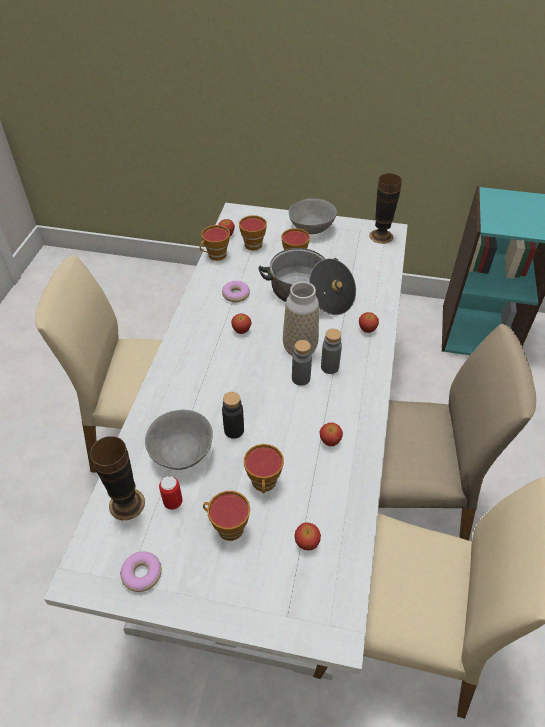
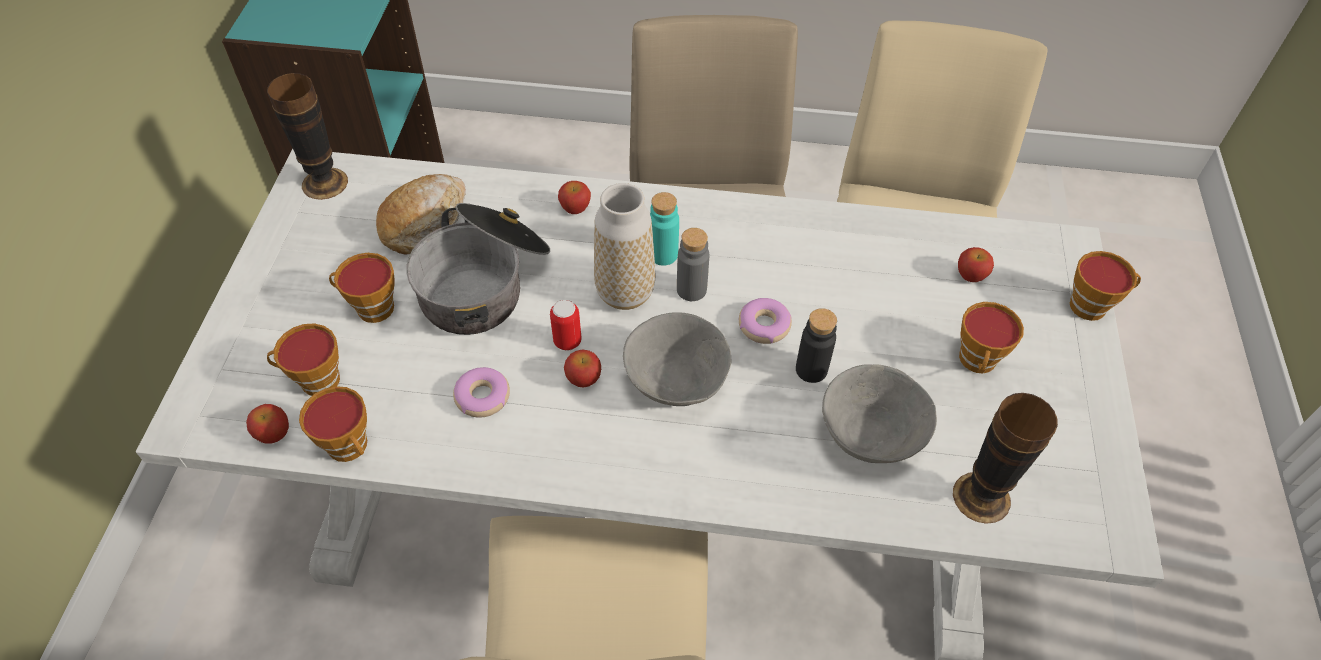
camera: 95 degrees left, 5 degrees up
(142, 574) = (1080, 454): donut -> donut (764, 325)
(173, 502) = (959, 434): can -> can (567, 341)
(264, 483) = (897, 325): cup -> cup (1092, 305)
(311, 228) = (277, 284): grey bowl -> grey bowl (674, 381)
(329, 367) = (663, 254): grey bottle -> turquoise bottle
(330, 441) = (807, 253): apple -> none
(354, 271) = (424, 221): none -> bread

